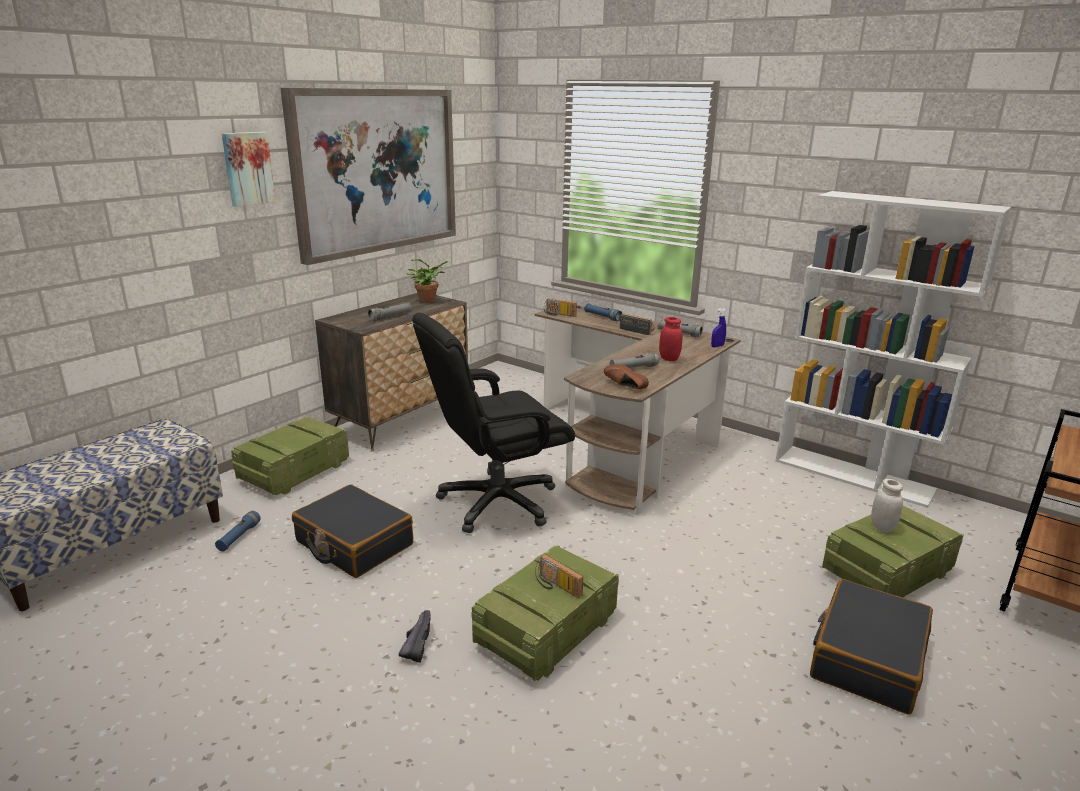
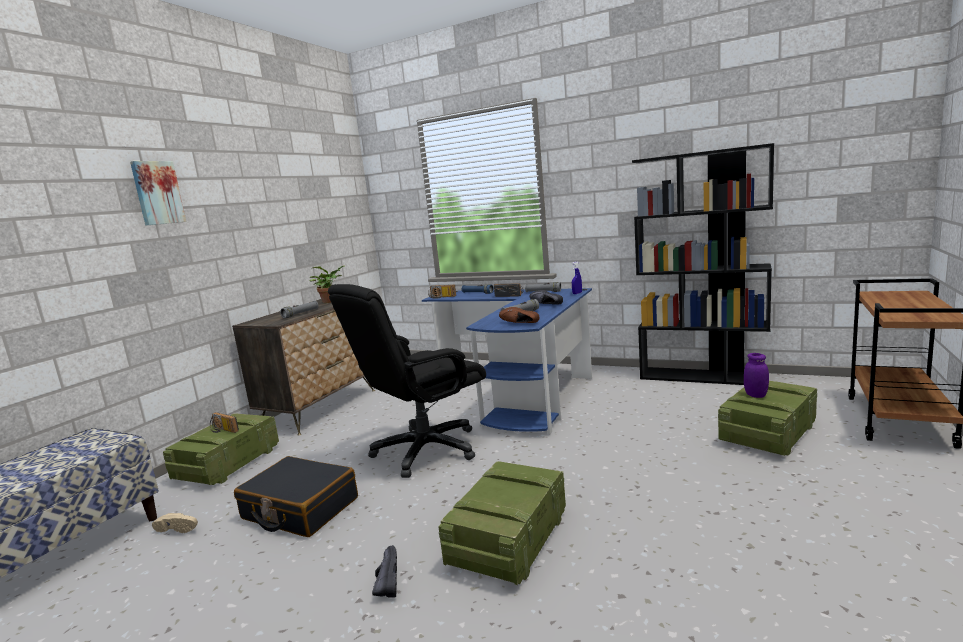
camera: 10 degrees left, 10 degrees down
(239, 537) = (180, 528): blue flashlight -> beige shoe
(376, 171) = (272, 199): picture -> none
(556, 586) = (512, 492): radio -> radio (222, 430)
(629, 444) = (521, 389): brown desk -> blue desk
(669, 359) = (545, 305): red jar -> black shoe
(854, 475) = (703, 376): white bookcase -> black bookcase
(867, 658) = (793, 497): black suitcase -> none
(882, 527) = (755, 395): white jar -> purple jar

